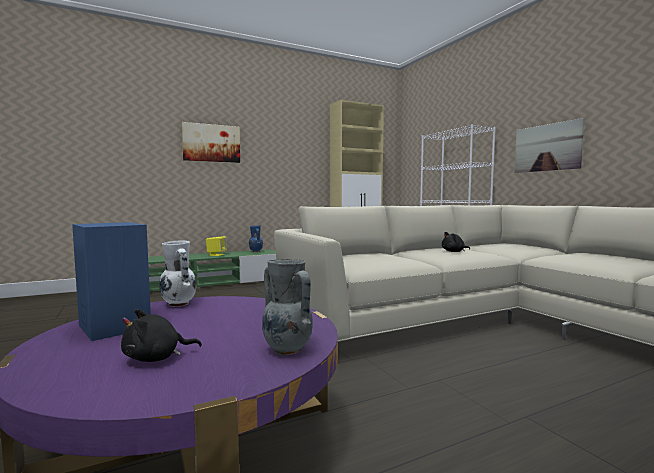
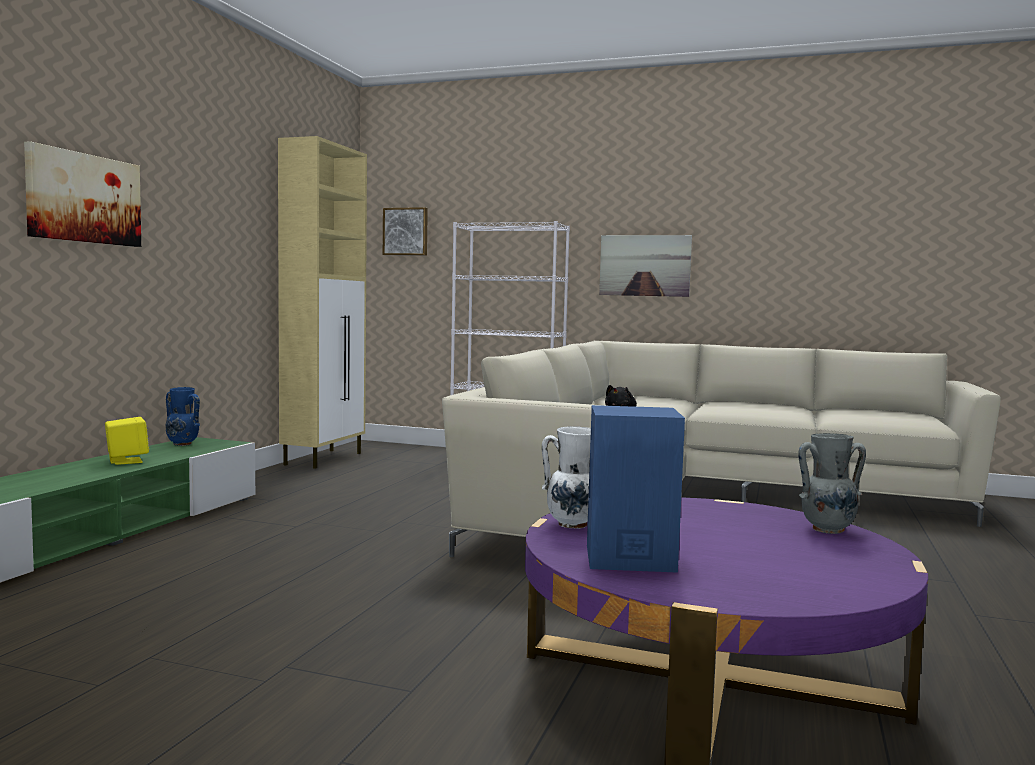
camera: 45 degrees left, 0 degrees up
(156, 358) = (784, 562): black plush toy -> none
(416, 146) = (406, 231): none -> picture

